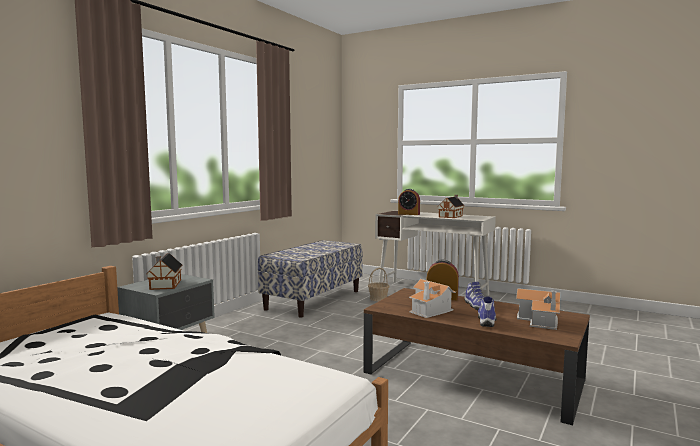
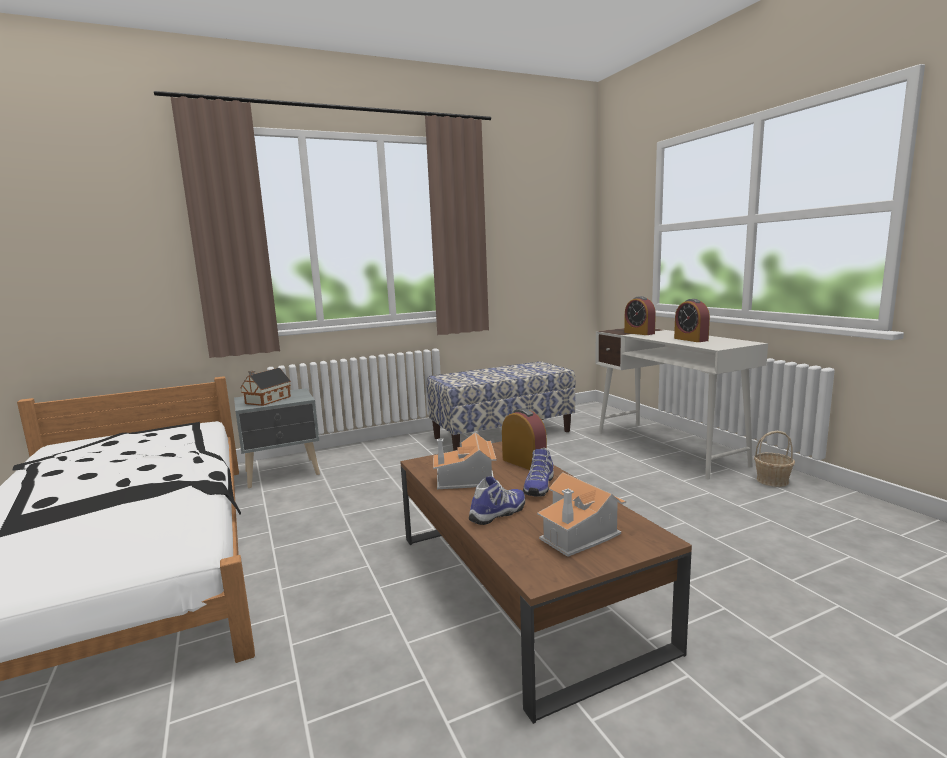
camera: 35 degrees right, 5 degrees up
(378, 298) = (579, 445): basket -> basket (772, 481)
(451, 216) = (691, 339): toy house -> alarm clock

